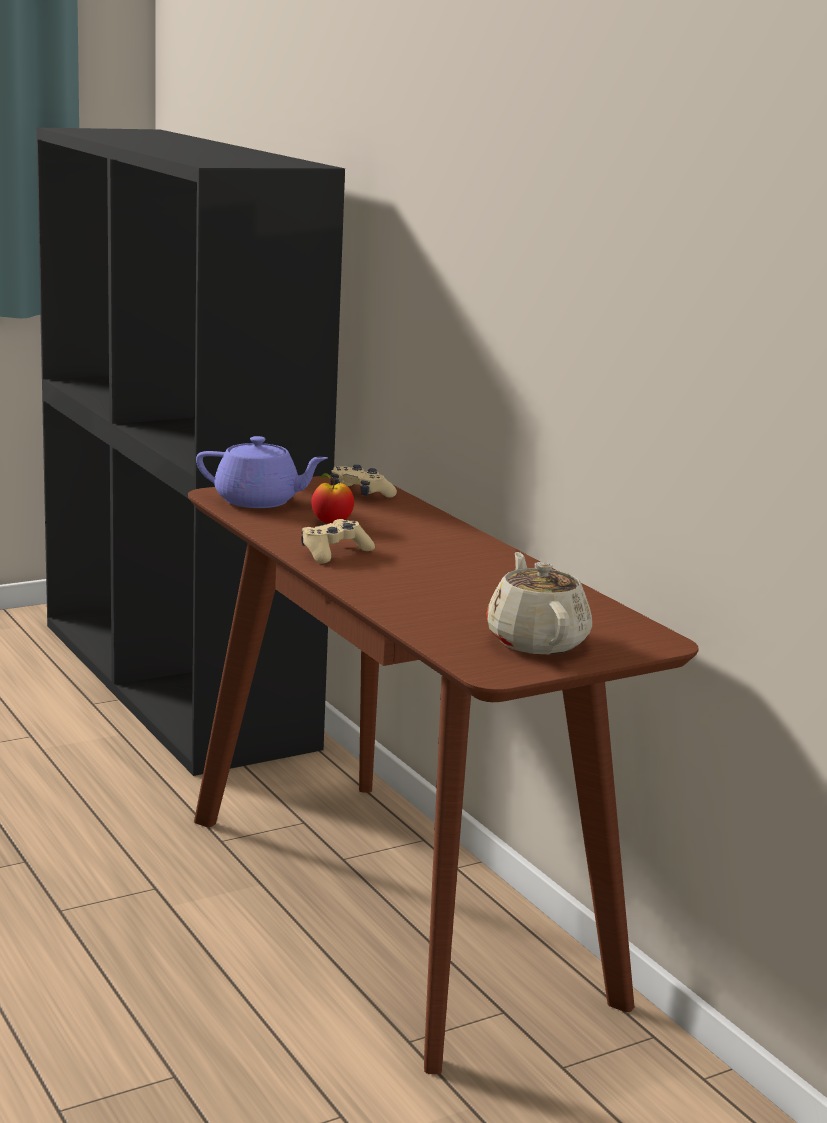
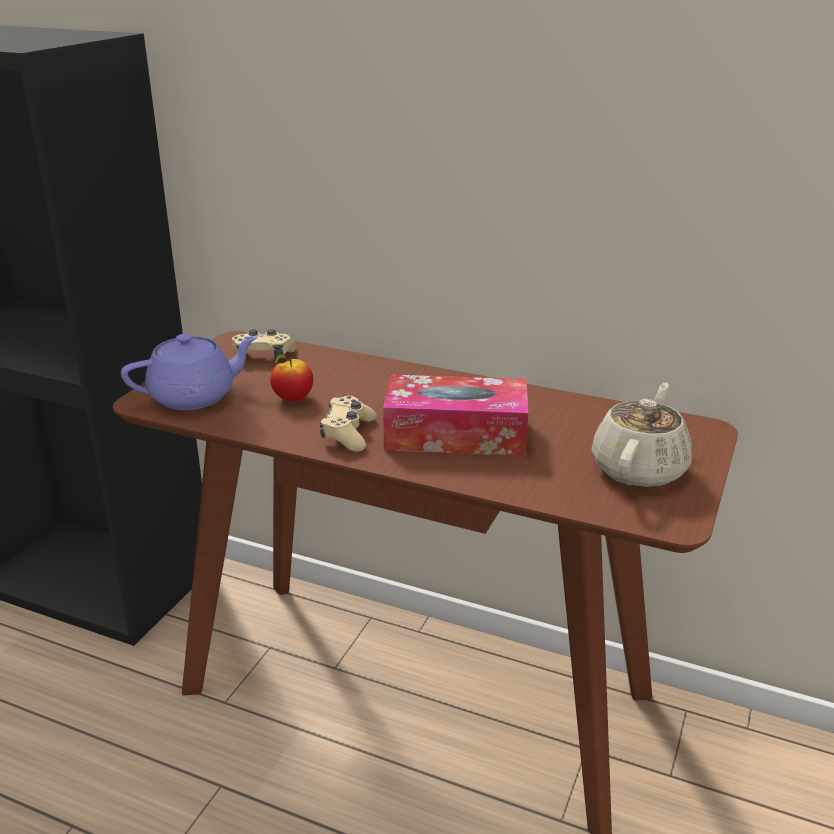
camera: 35 degrees left, 10 degrees up
(421, 578) = (455, 434): none -> tissue box
(536, 641) = (639, 468): beige teapot -> beige teapot turned 75 degrees clockwise

